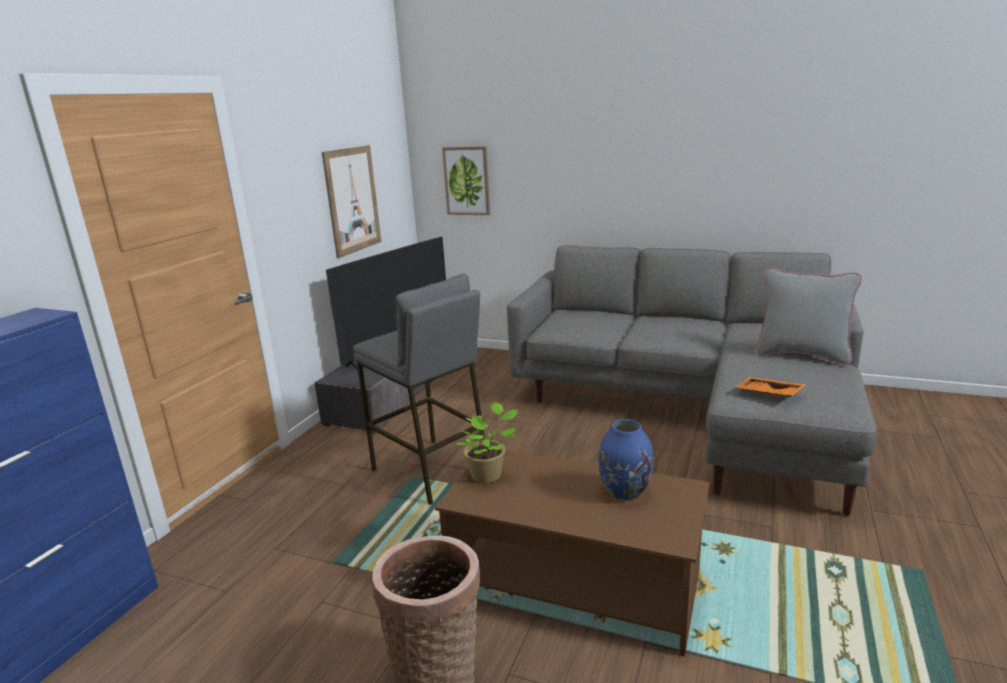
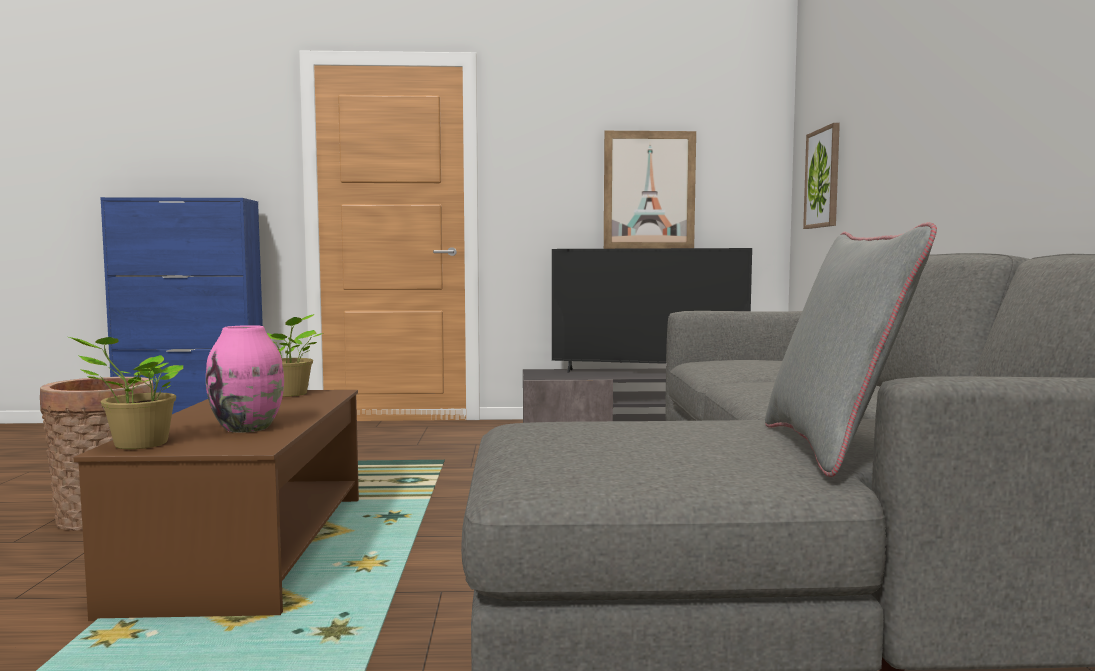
camera: 65 degrees right, 15 degrees down
(431, 471) = (461, 464): grey stool -> none
(624, 491) = (248, 428): blue vase -> pink vase
(667, 534) = (136, 445): none -> potted plant
(768, 394) = (554, 432): orange tray -> none

